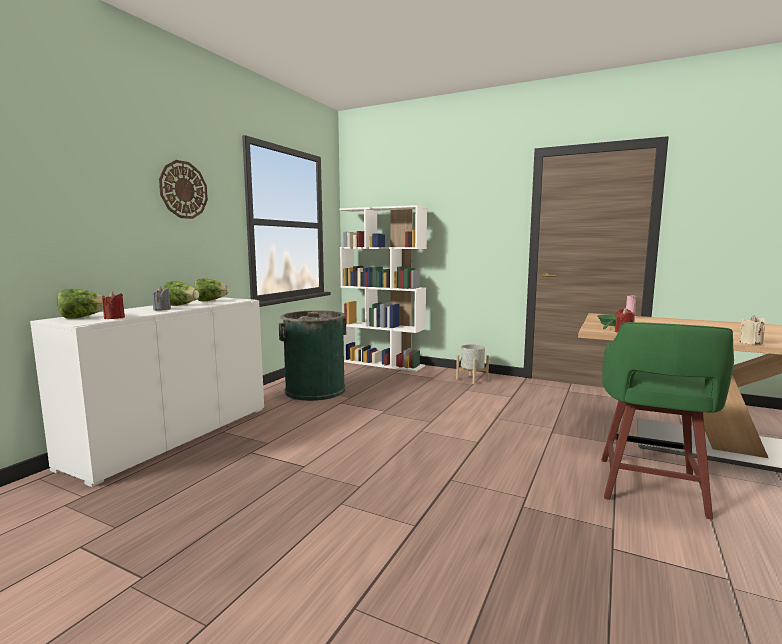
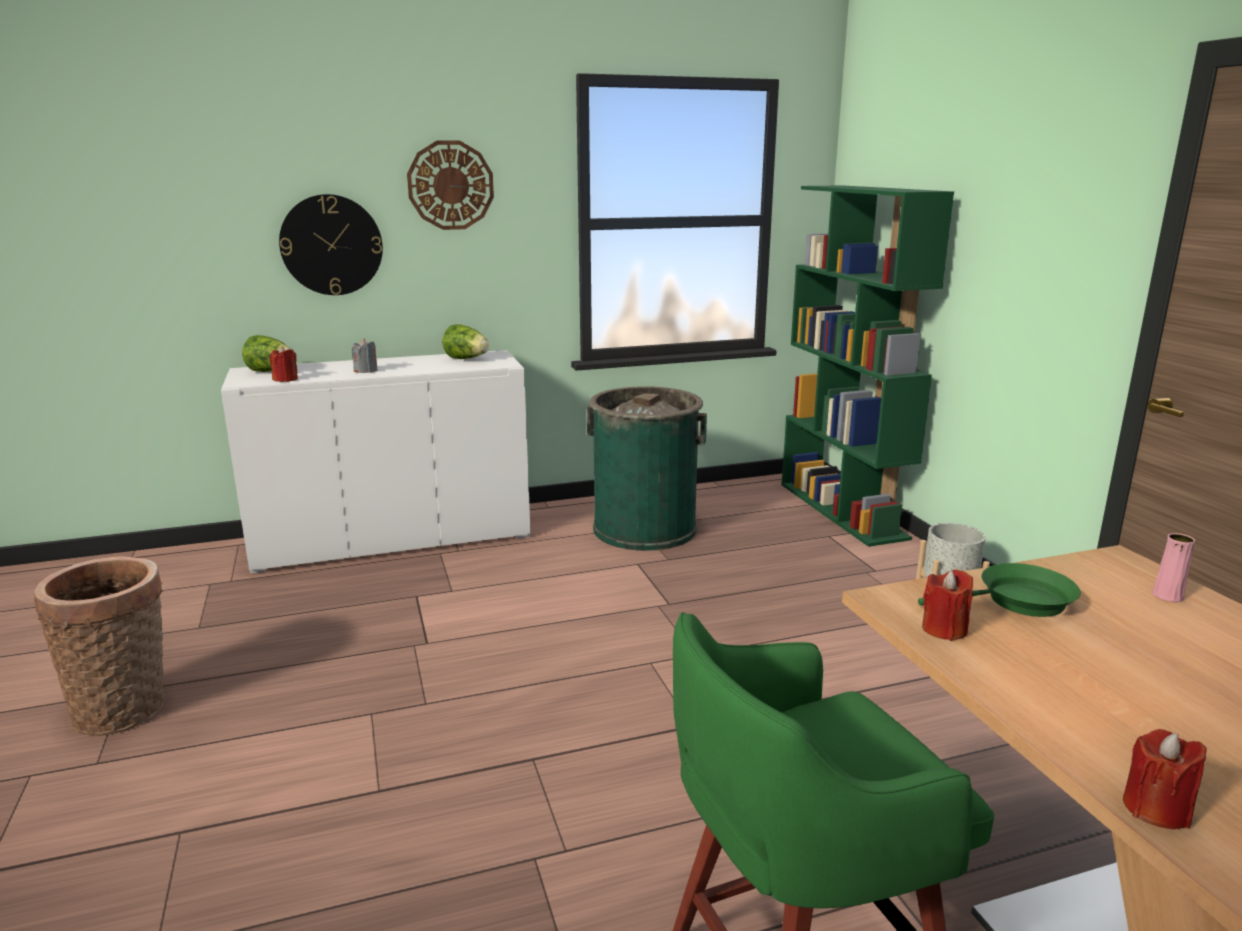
camera: 45 degrees right, 10 degrees up
(109, 223) = (331, 245): none -> wall clock
(157, 590) = (126, 708): none -> basket
(181, 305) = (408, 364): lettuce -> none
(383, 364) = (843, 510): white bookcase -> green bookcase
(751, 343) = (1156, 809): beige candle -> red candle

